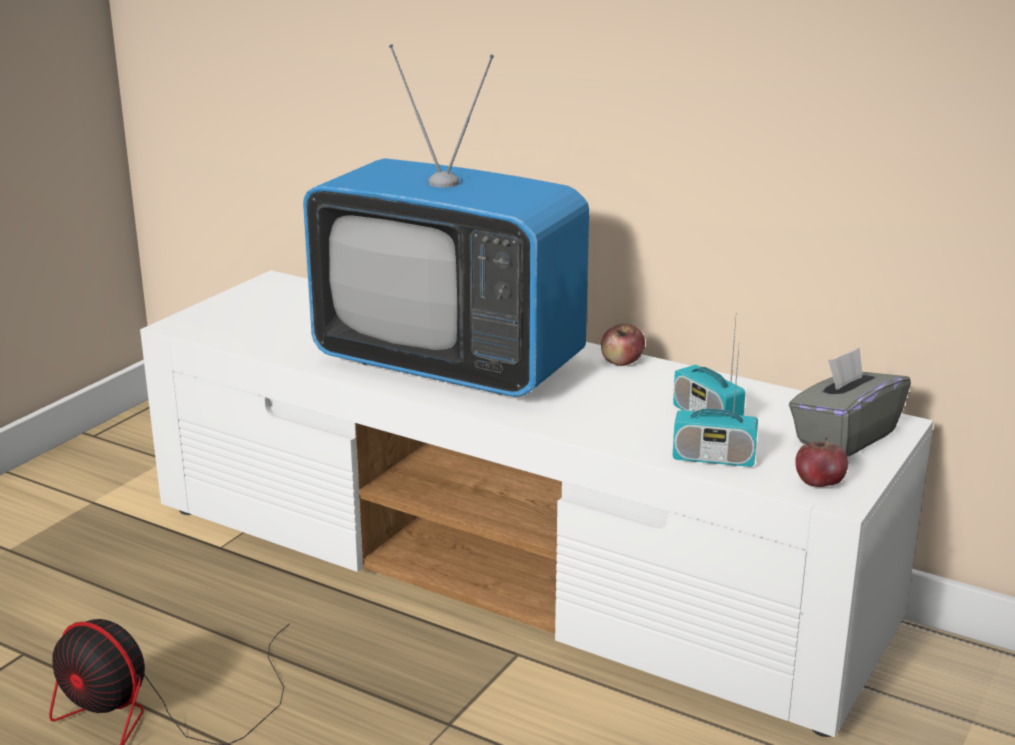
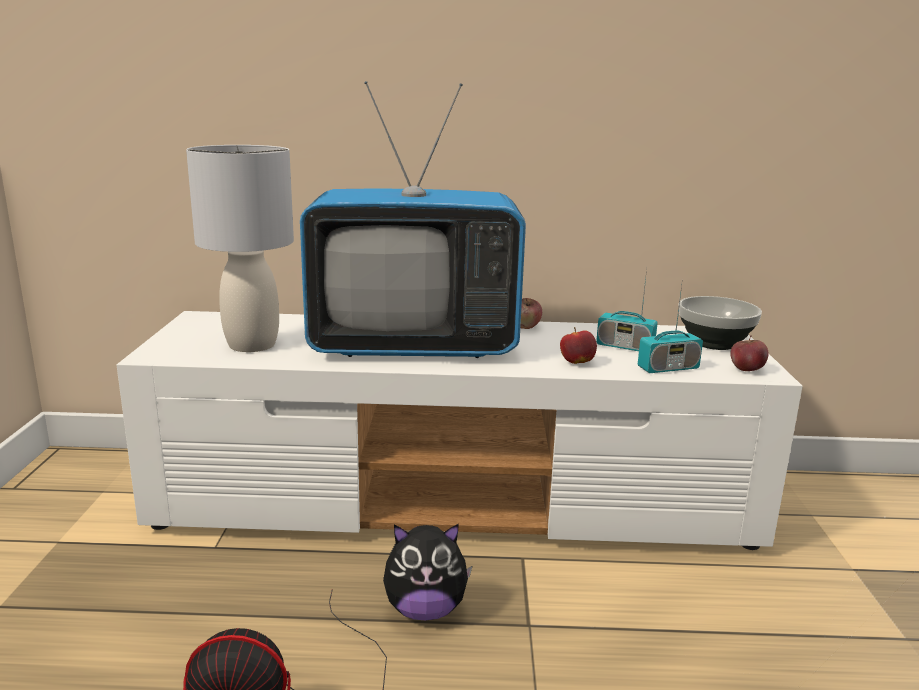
camera: 30 degrees left, 5 degrees down
(287, 329) = (253, 344): none -> grey table lamp
(359, 673) = (425, 610): none -> plush toy
(608, 426) = (577, 363): none -> apple
(844, 437) = (715, 343): grey tissue box -> bowl

